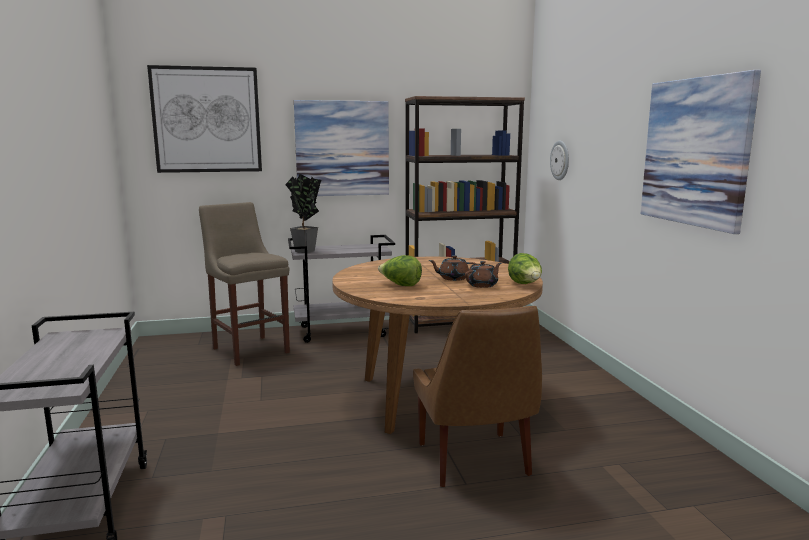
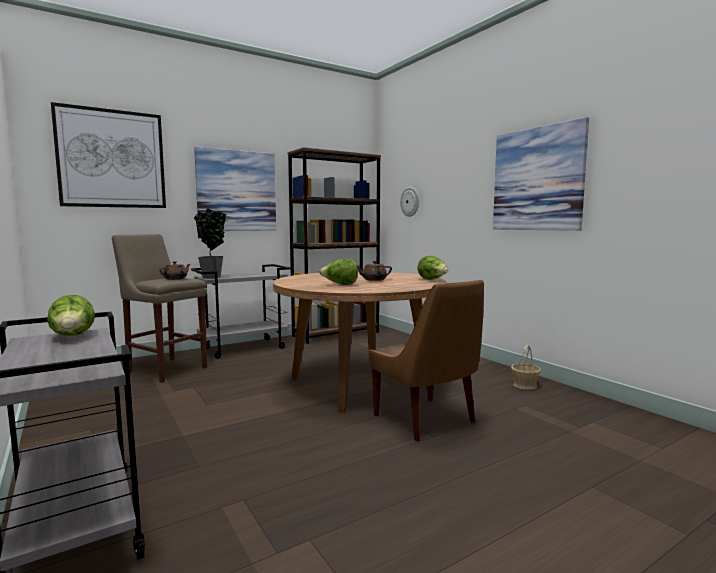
camera: 20 degrees left, 5 degrees down
(92, 337) = (73, 337): none -> lettuce
(482, 285) = (403, 281): brown teapot -> brown teapot (176, 278)
(645, 434) = (525, 385): none -> basket

